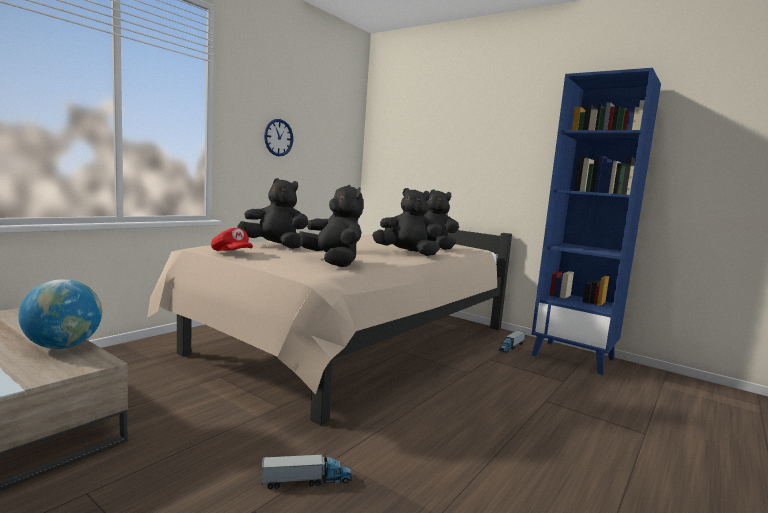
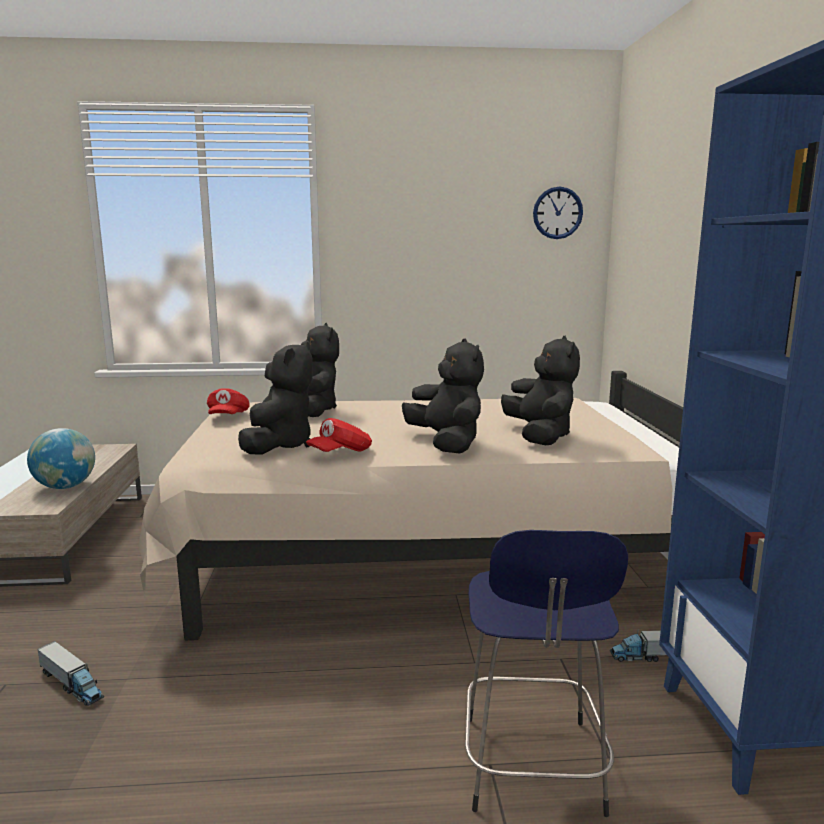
camera: 50 degrees right, 5 degrees up
(278, 137) = (424, 255): wall clock -> wall clock (557, 213)
(380, 261) = (340, 453): none -> red cap
(557, 395) = (532, 768): none -> blue stool

